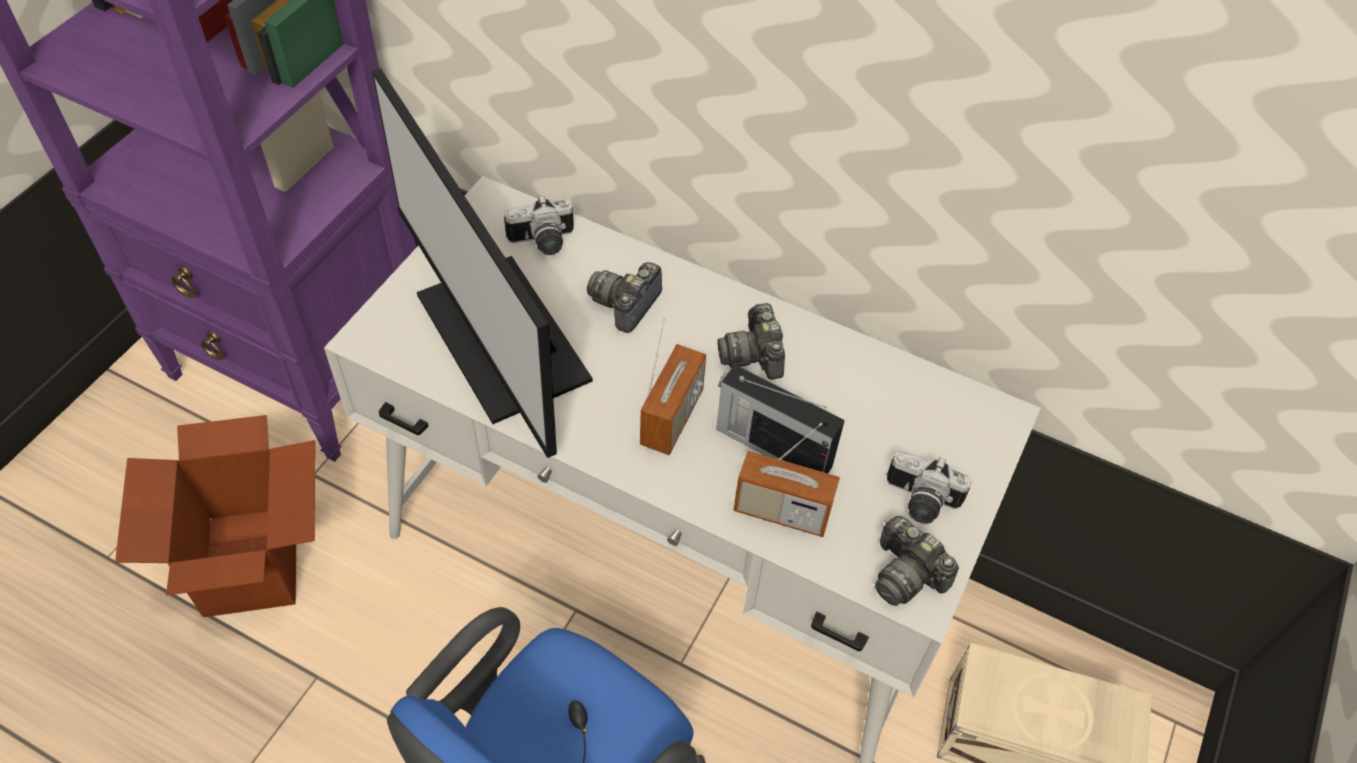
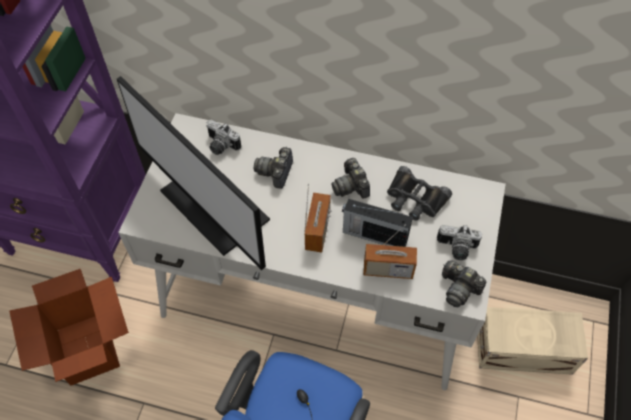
camera: 10 degrees left, 5 degrees up
(543, 243) = (220, 146): camera -> camera turned 60 degrees clockwise
(864, 399) = (415, 199): none -> black binoculars

